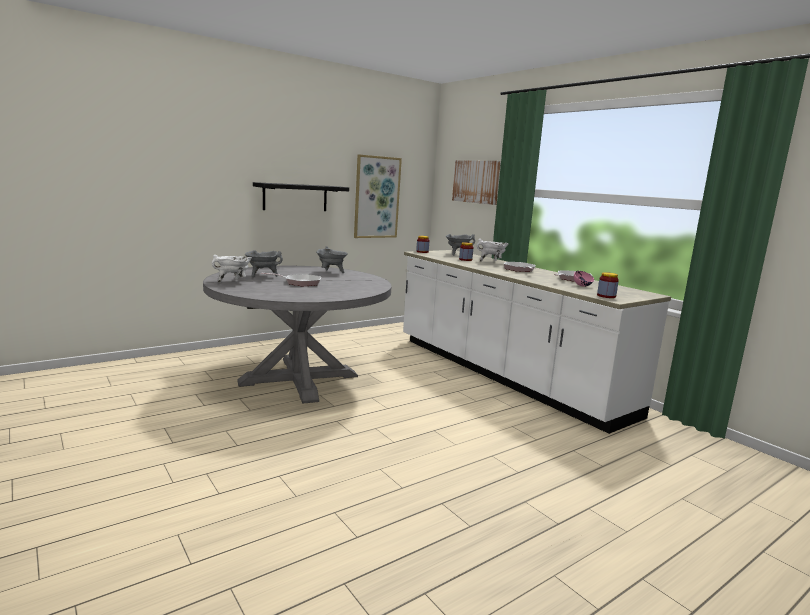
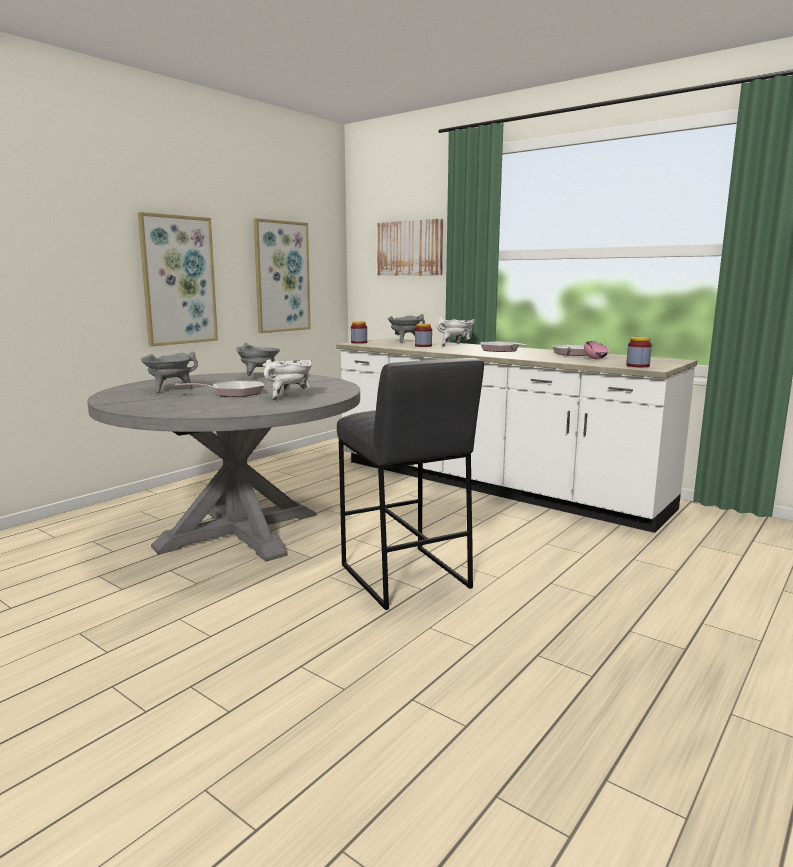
camera: 15 degrees left, 0 degrees up
(233, 281) = (136, 401): white cooking pot -> white cooking pot (289, 397)
(295, 197) = (178, 280): black shelf -> picture
(388, 431) = (405, 577): none -> grey stool

